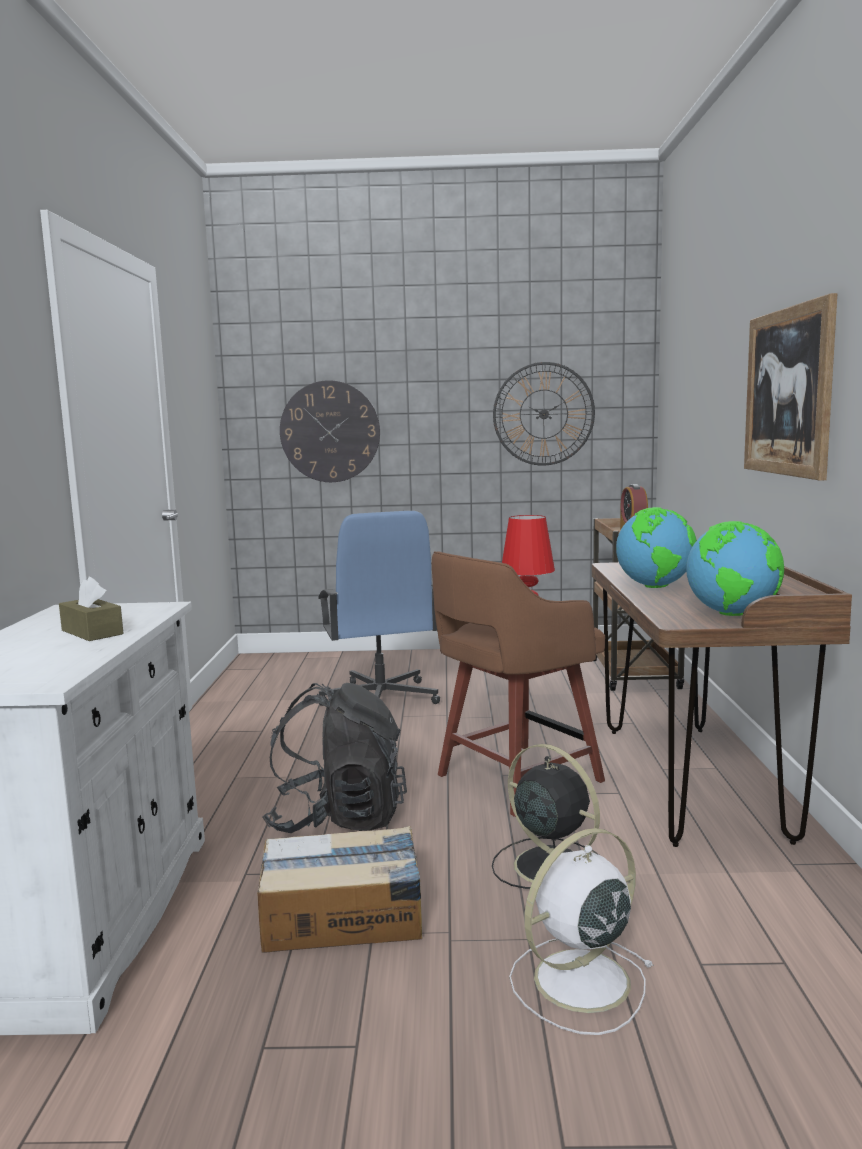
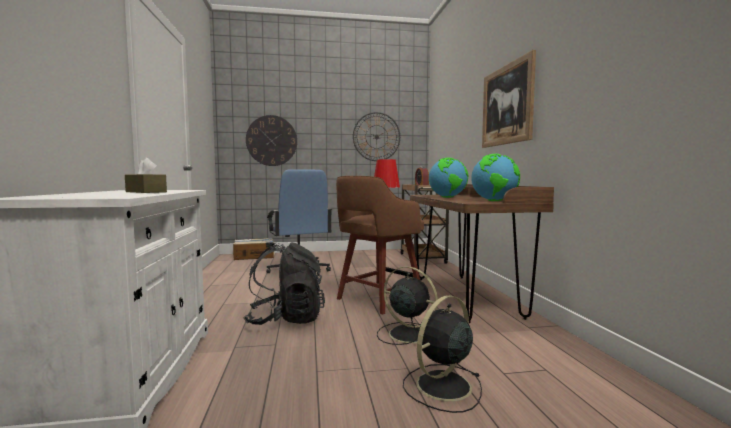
camera: 10 degrees left, 5 degrees down
(343, 916) = (298, 364): cardboard box -> cardboard box (254, 256)
(578, 982) = (442, 386): white fan -> black fan

